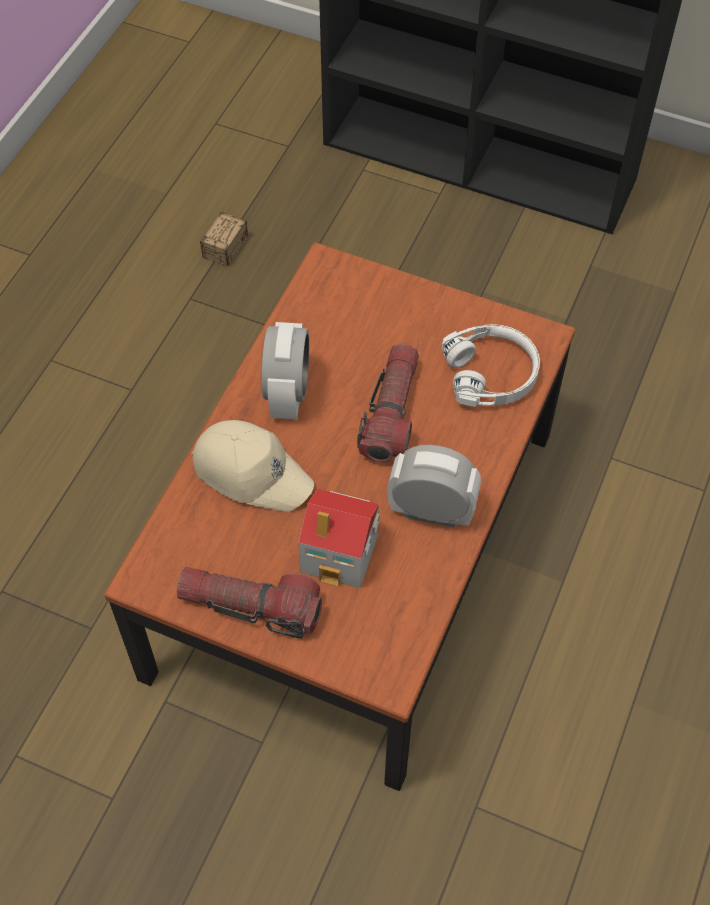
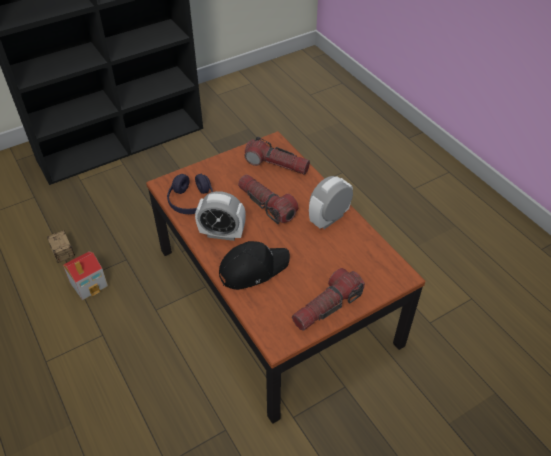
camera: 55 degrees left, 10 degrees down
(251, 472) = (253, 268): beige cap -> black cap
(287, 394) = (222, 234): alarm clock -> alarm clock turned 150 degrees clockwise
(320, 317) = (191, 201): none -> purple headphones
(341, 553) = (325, 259): toy house -> toy house (89, 284)
(491, 373) = (276, 164): white headphones -> flashlight

